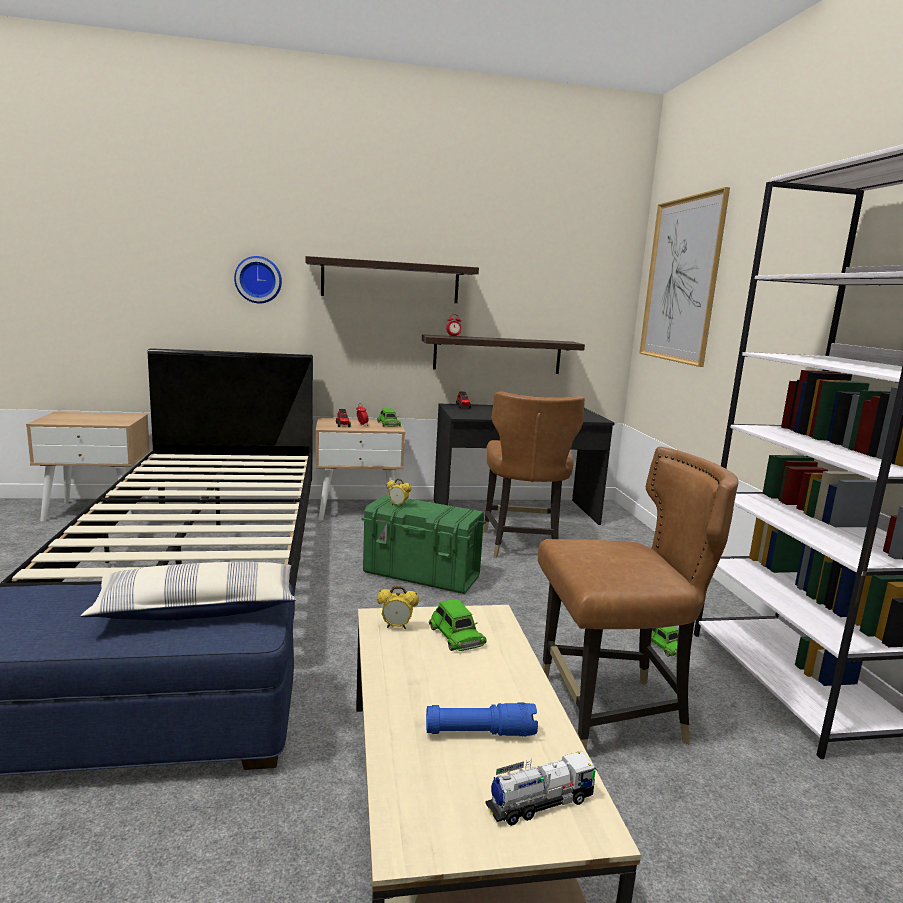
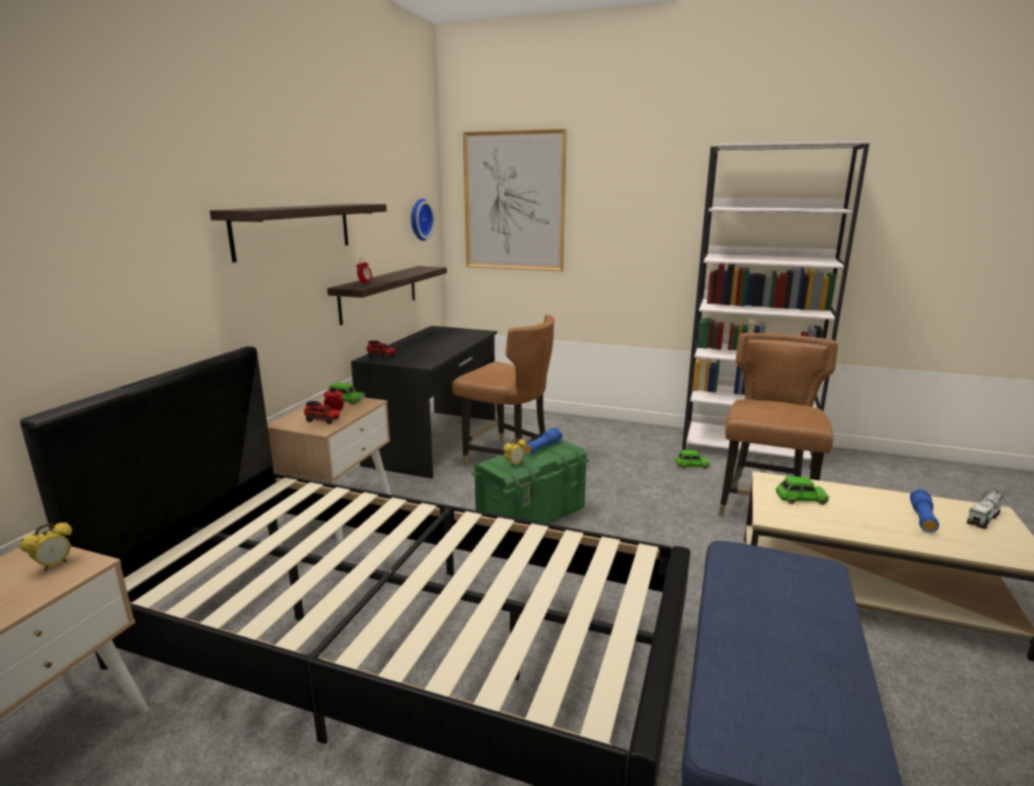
camera: 60 degrees left, 5 degrees up
(198, 608) = (781, 587): pillow -> none
(258, 279) = (155, 253): wall clock -> wall clock (419, 219)
(396, 627) = (787, 515): alarm clock -> alarm clock (54, 565)
(447, 509) = (542, 448): none -> blue flashlight
(540, 803) = (983, 519): toy truck -> toy truck turned 135 degrees counterclockwise

